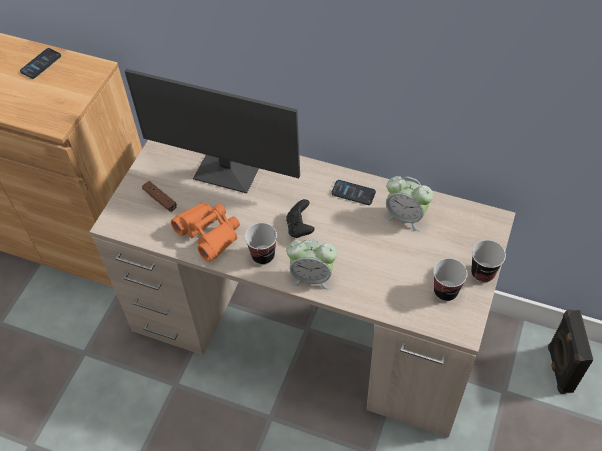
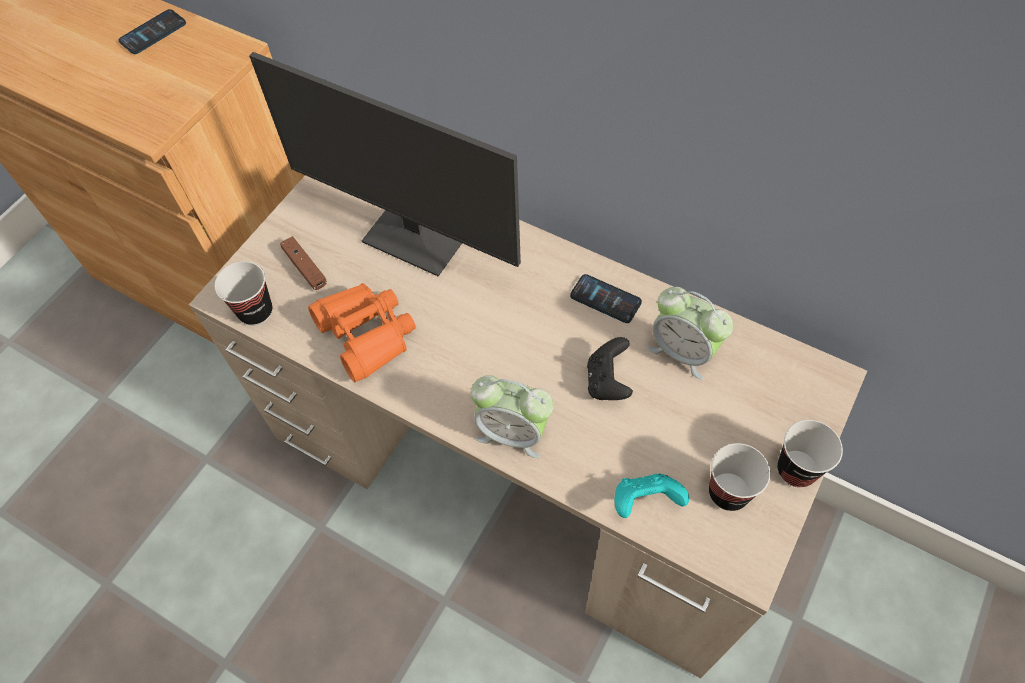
camera: 10 degrees right, 5 degrees up
(263, 255) = (442, 384): cup -> cup (255, 311)
(300, 227) = (509, 345): black game controller -> black game controller (607, 381)
(398, 303) = (645, 501): none -> turquoise game controller
(558, 369) = (886, 597): black speaker -> none

